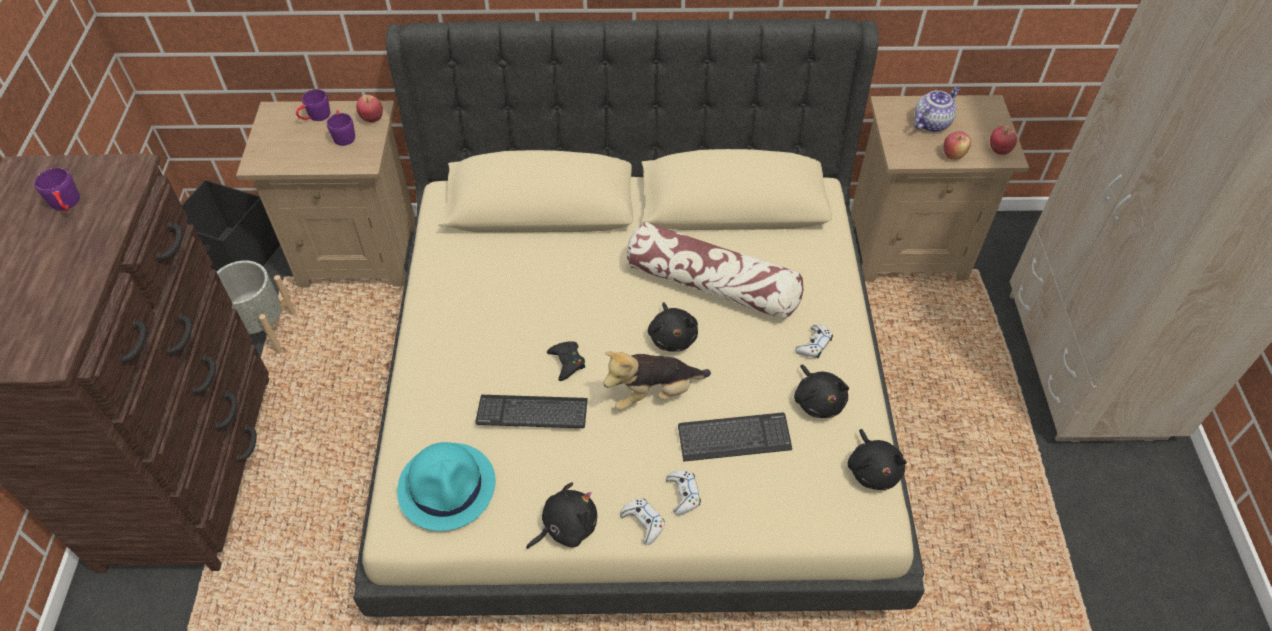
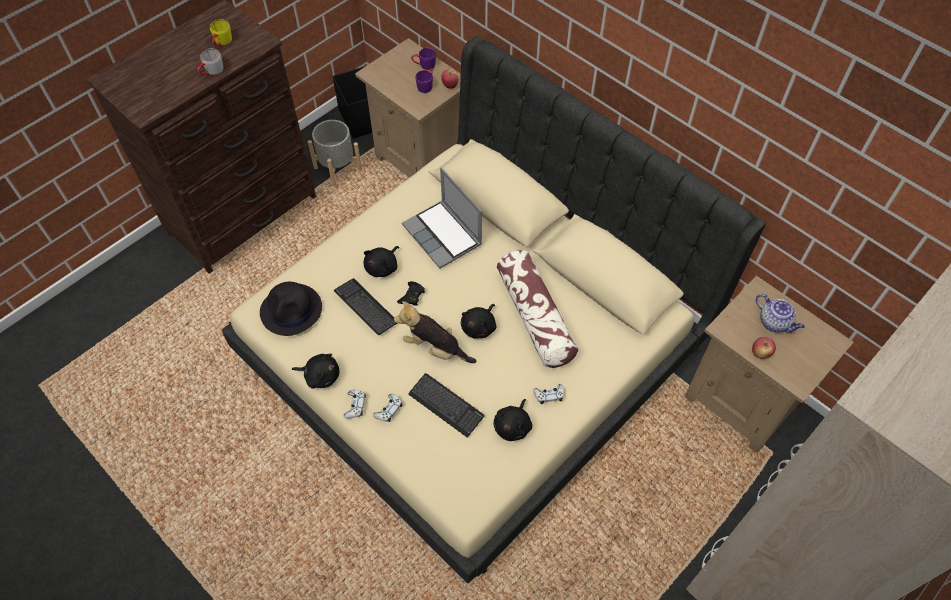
camera: 45 degrees right, 5 degrees up
(67, 205) = (222, 42): purple mug -> yellow mug
(95, 245) = (211, 72): none -> grey mug
(447, 486) = (291, 310): turquoise hat -> black hat
(527, 279) = (443, 235): none -> laptop
(873, 469) = (496, 486): black plush toy -> black plush toy (383, 267)
(931, 122) = (775, 322): teapot -> teapot turned 45 degrees clockwise
(999, 150) = (797, 374): apple -> none

